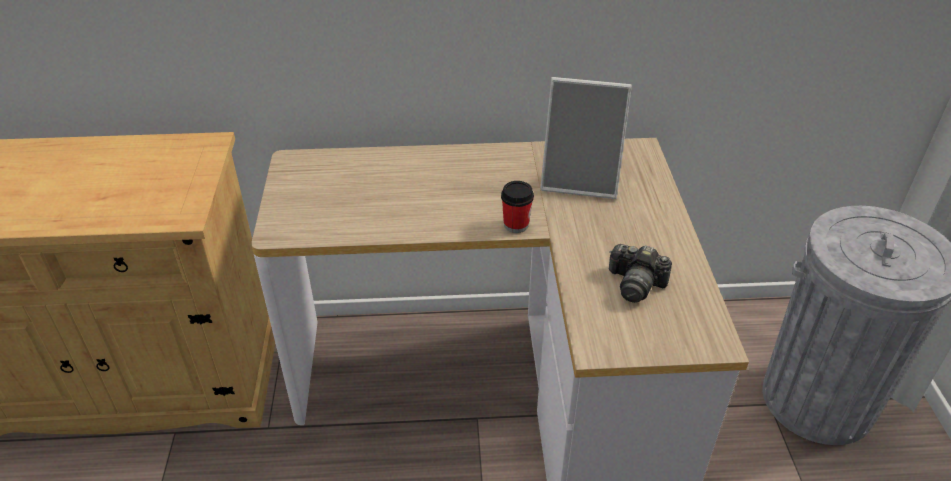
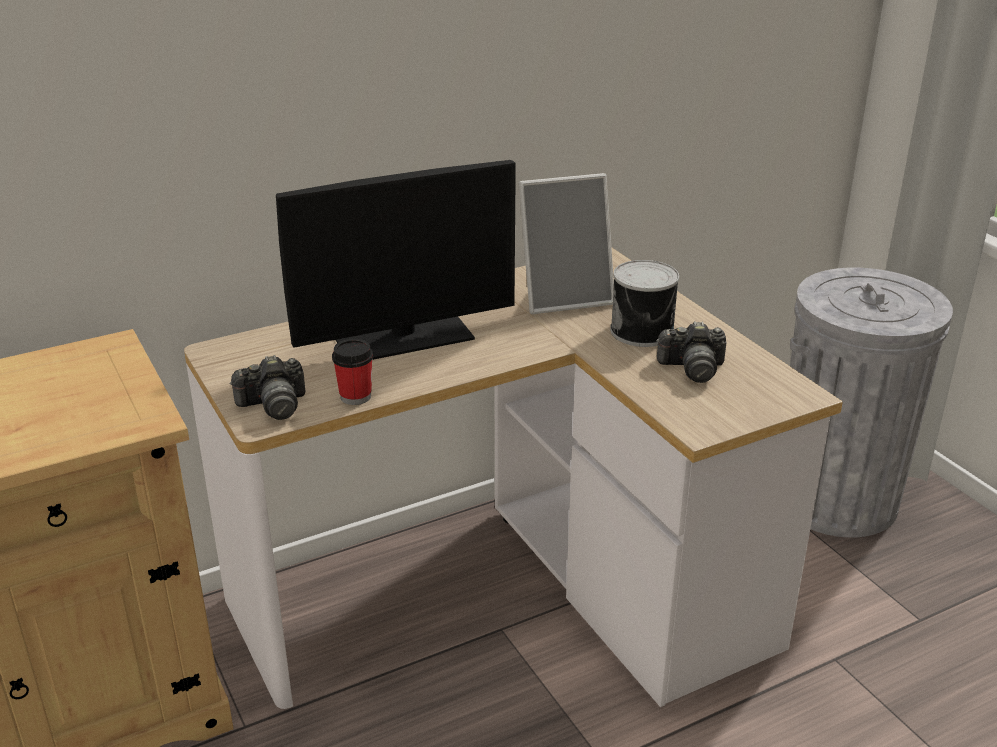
camera: 25 degrees left, 10 degrees down
(294, 221) = (273, 405): none -> camera
(428, 186) = (404, 338): none -> monitor
(516, 225) = (531, 349): cup -> cup (355, 396)
(621, 233) = (644, 331): none -> can

